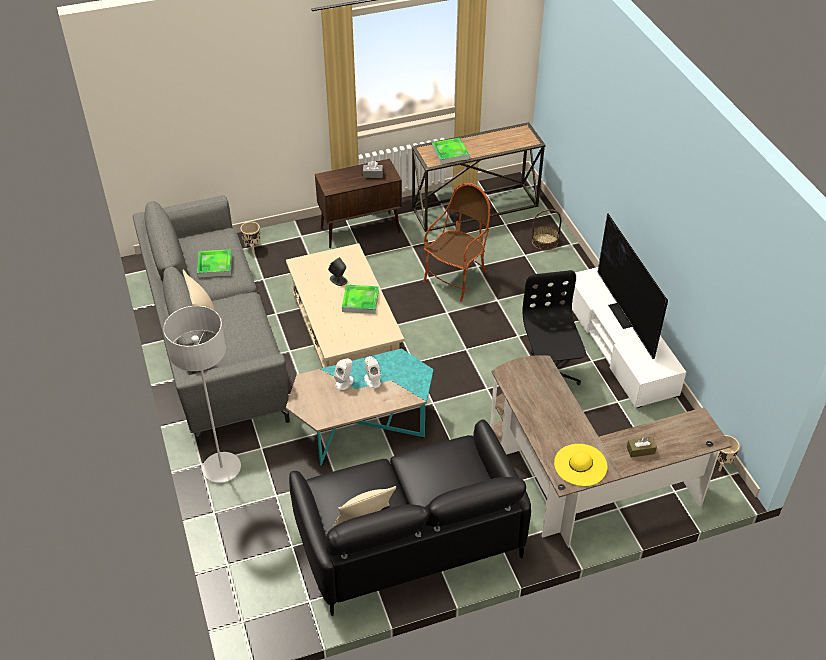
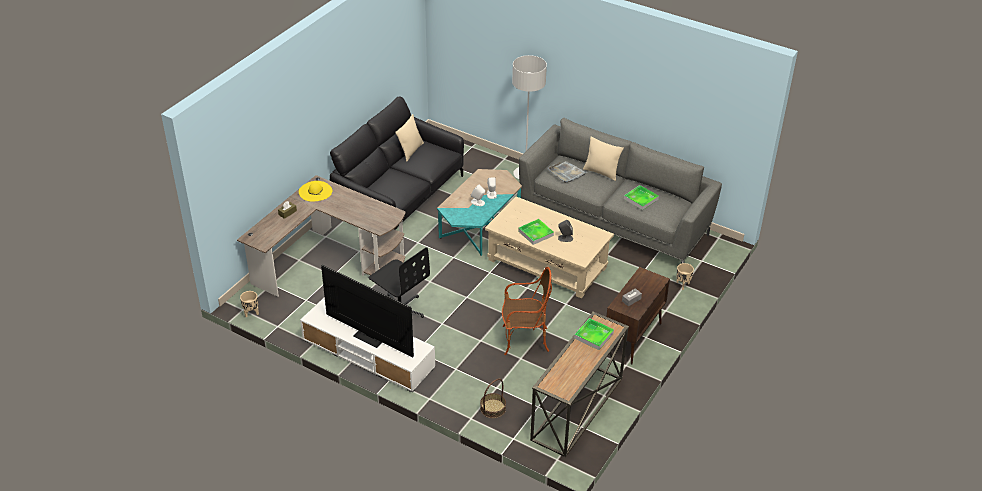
camera: 140 degrees right, 5 degrees down
(241, 340) = (566, 173): none -> grey tray
(456, 279) = (524, 340): armchair -> armchair turned 90 degrees counterclockwise

